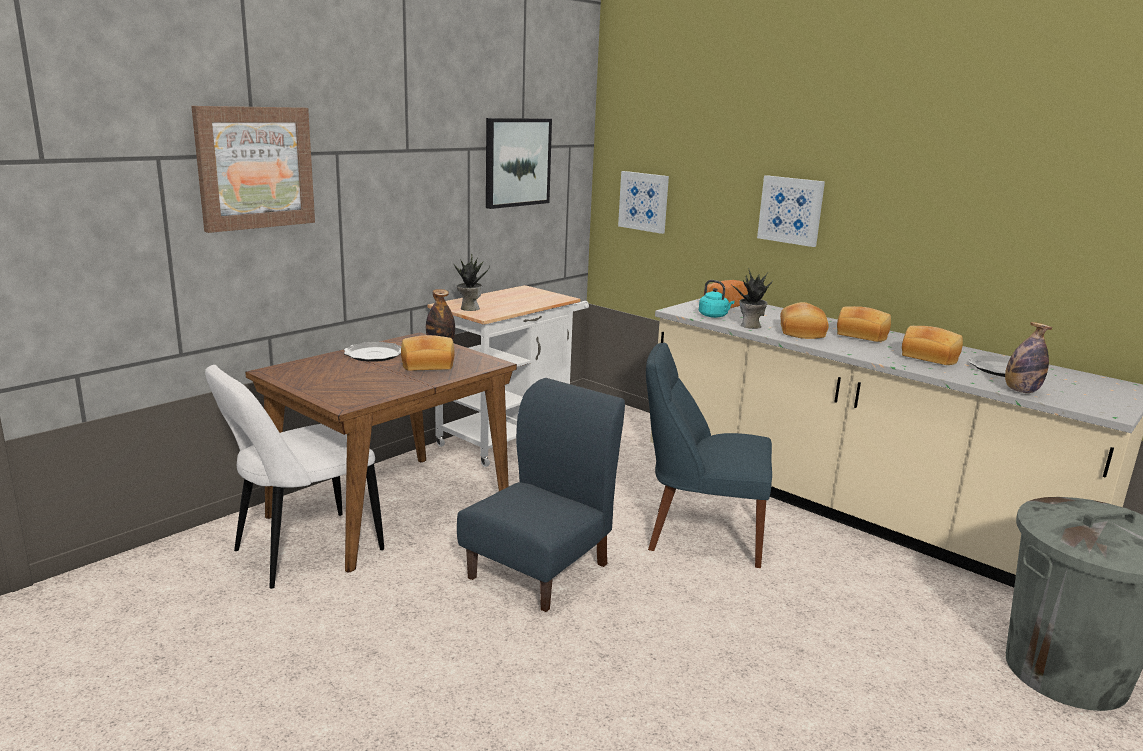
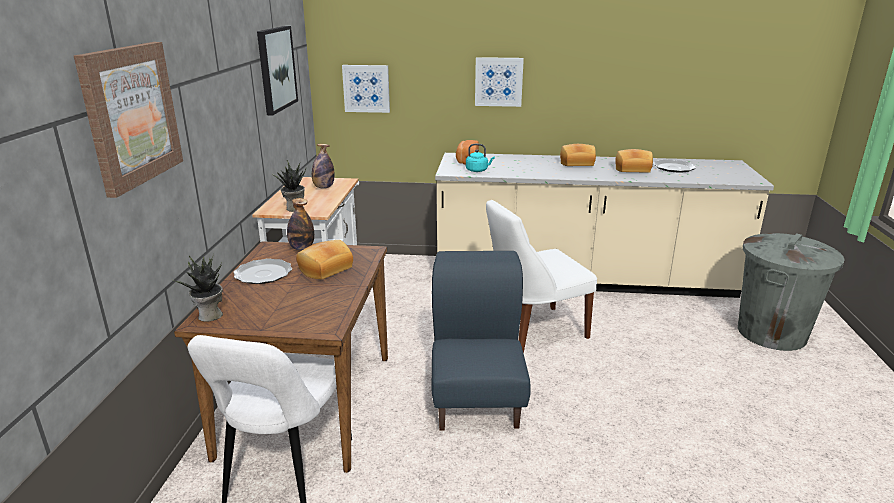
camera: 35 degrees left, 5 degrees up
(699, 535) = (533, 331): blue chair -> white chair
(750, 326) = (511, 172): potted plant -> potted plant (209, 316)
(800, 332) = (544, 169): bread -> none
(1021, 391) = (704, 179): bottle -> bottle (323, 187)

